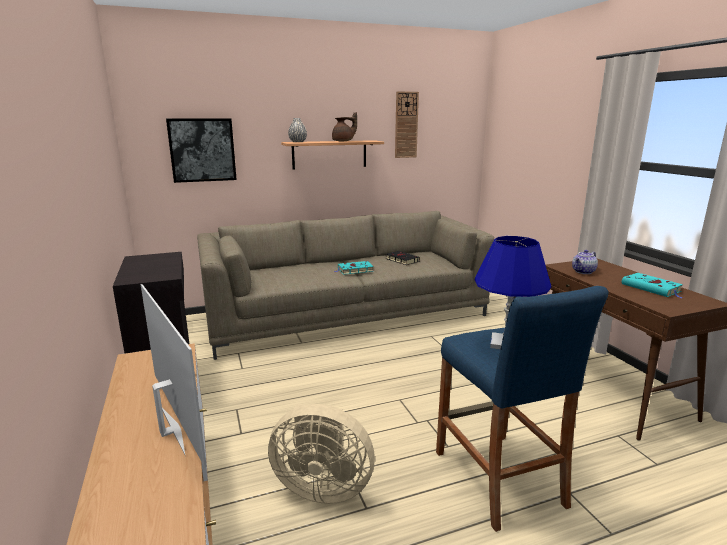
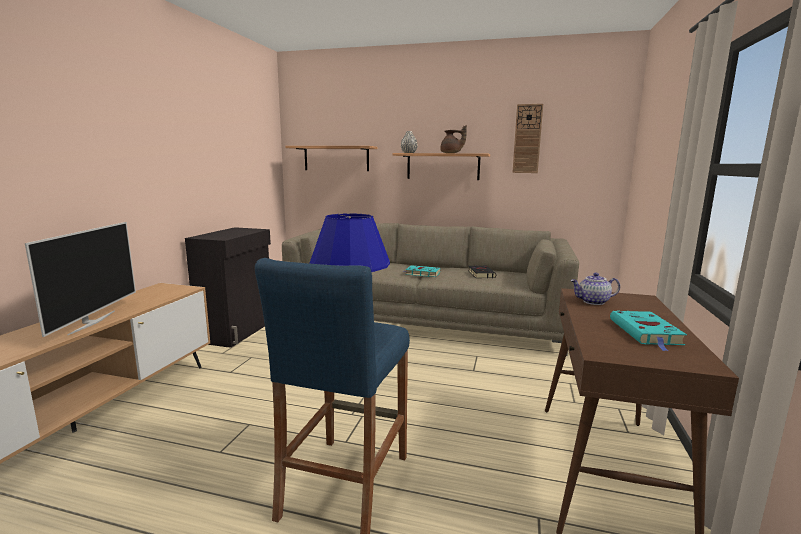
camera: 35 degrees right, 5 degrees down
(202, 150) = (336, 158): picture -> shelf
(322, 486) = (219, 424): beige fan -> none

